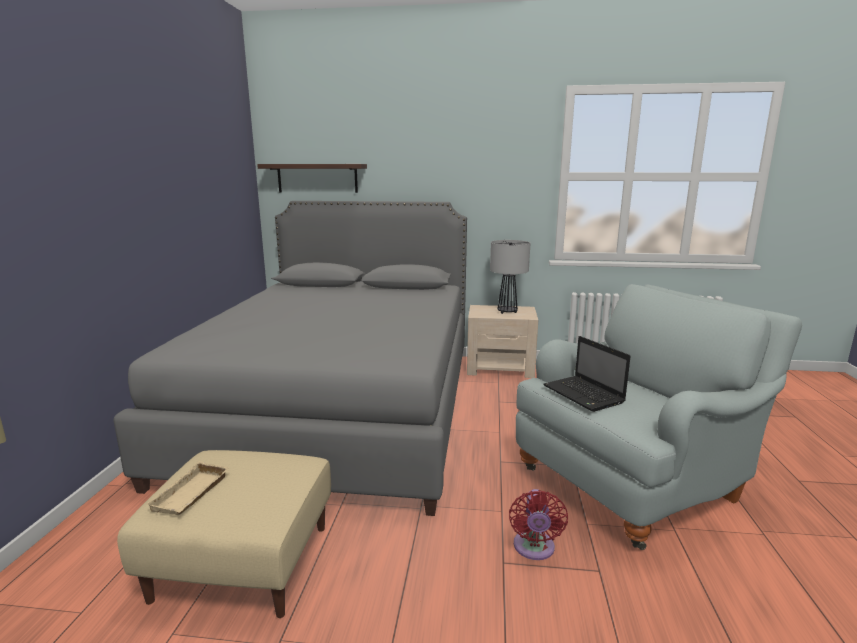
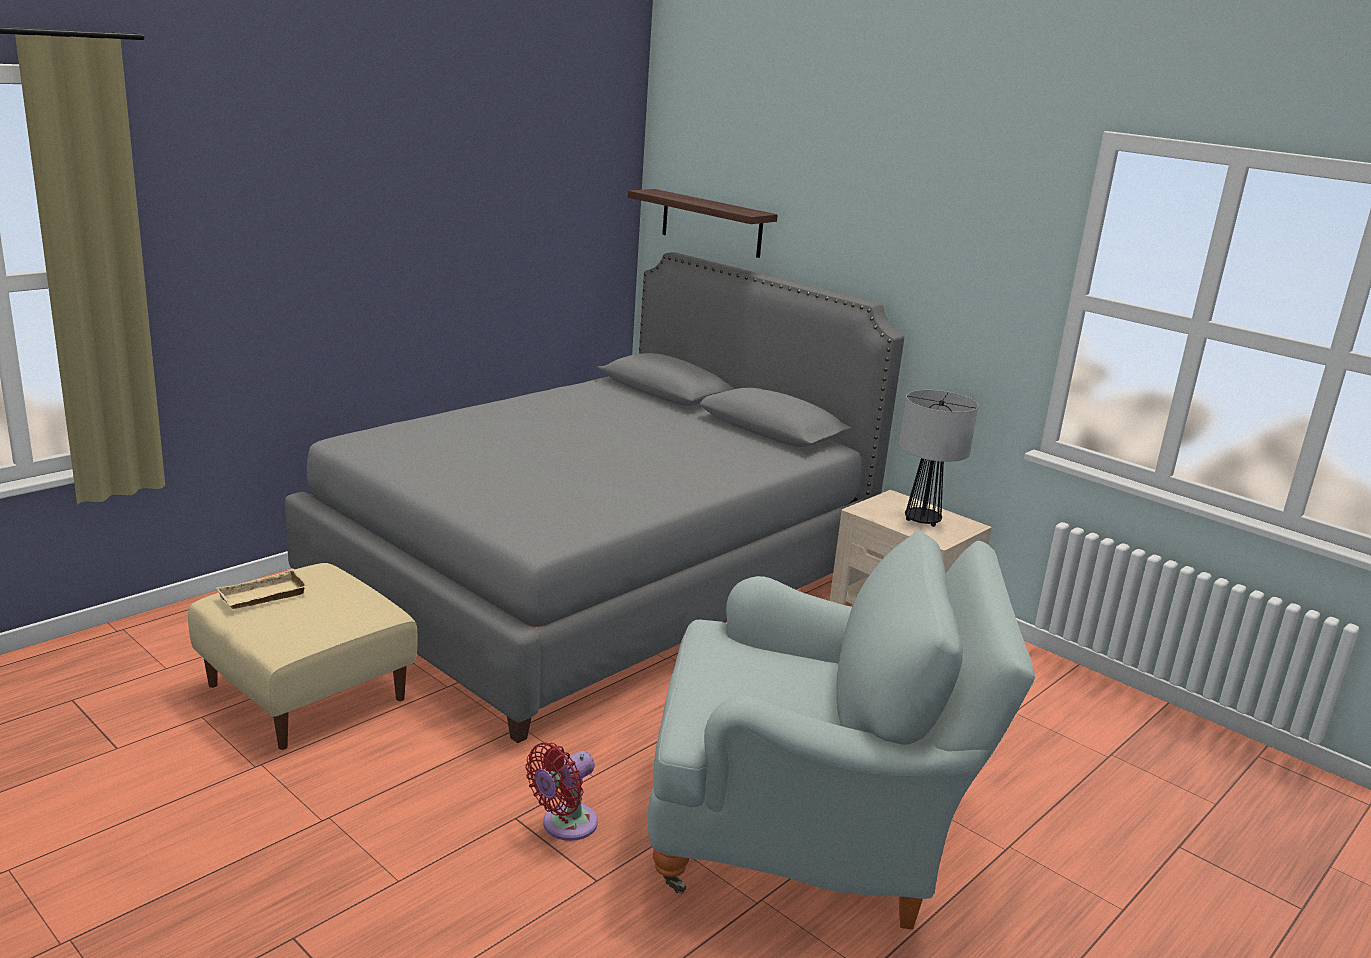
camera: 35 degrees right, 5 degrees up
(584, 395) = (720, 664): laptop -> none

